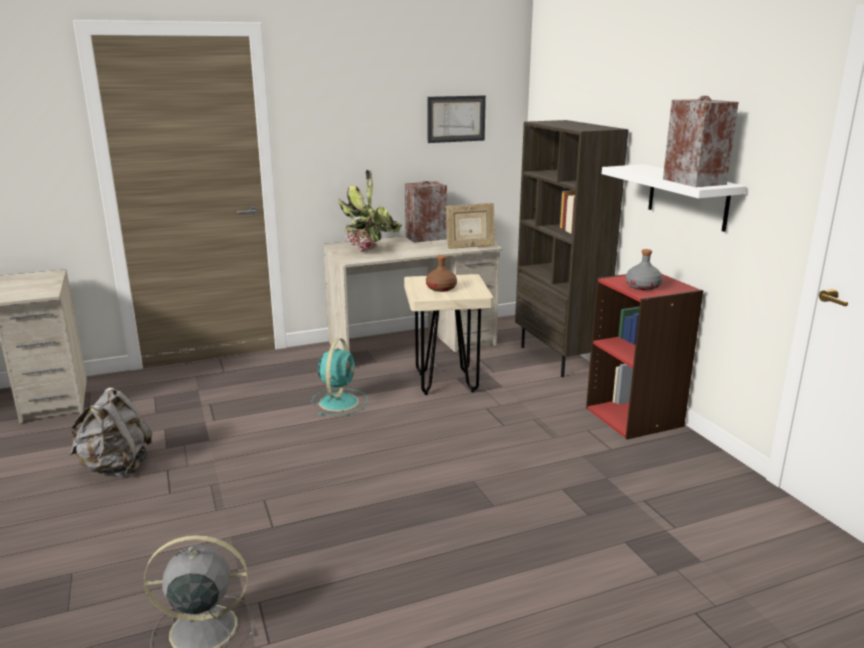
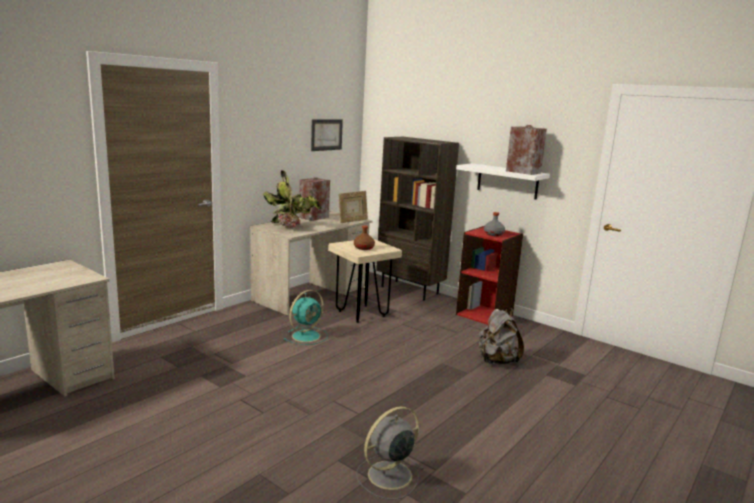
camera: 30 degrees left, 5 degrees down
(116, 467) = (198, 407): grey backpack -> grey backpack (496, 361)
(339, 401) = (307, 336): turquoise fan -> turquoise fan turned 60 degrees clockwise

